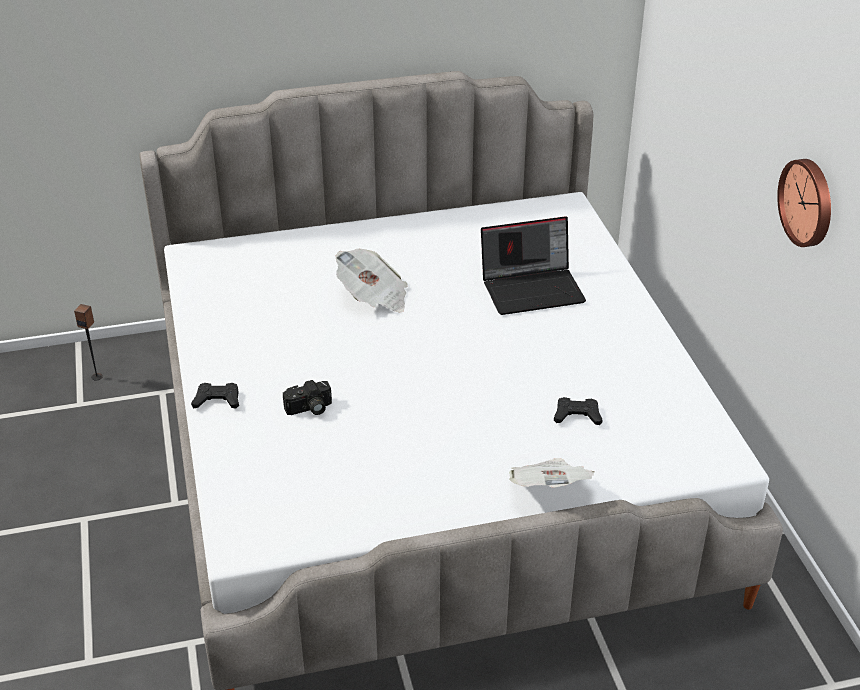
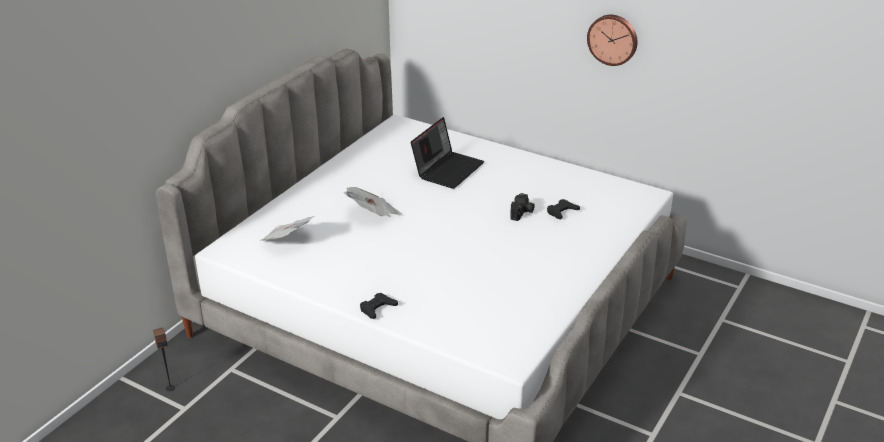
camera: 45 degrees left, 5 degrees down
(309, 409) = (434, 283): camera -> camera (522, 213)
(549, 490) = (602, 248): newspaper -> newspaper (288, 241)

